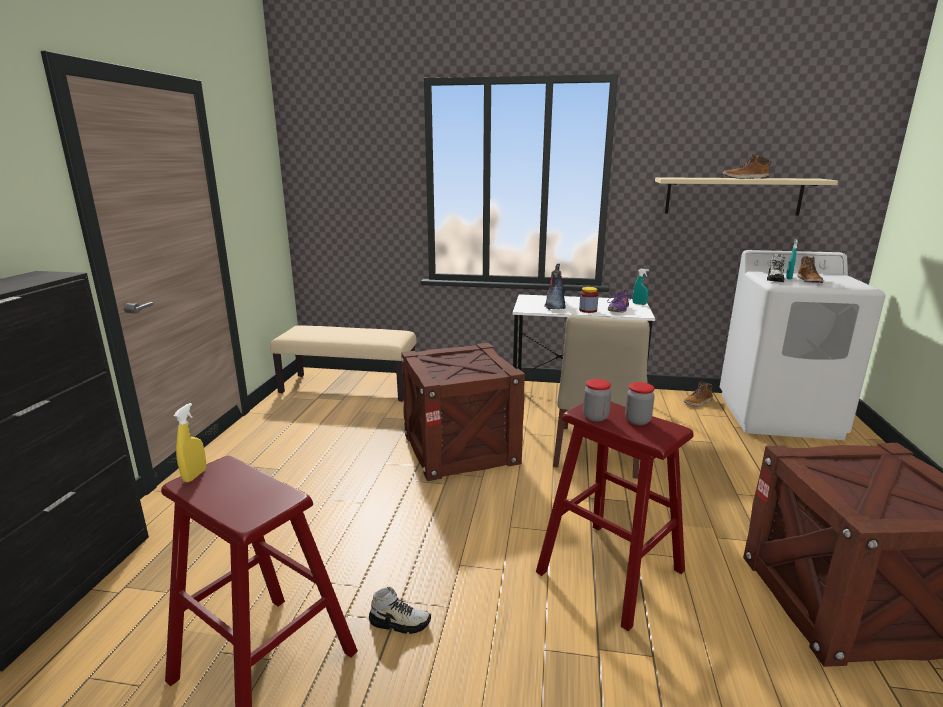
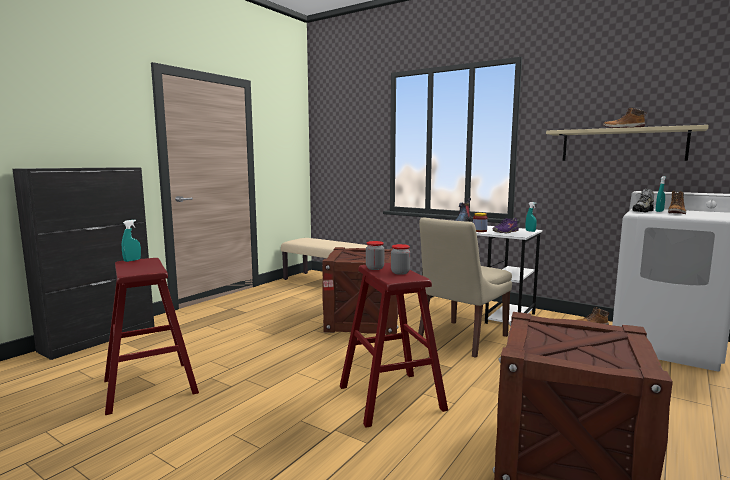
camera: 25 degrees right, 10 degrees down
(195, 475) = (132, 260): yellow spray bottle -> turquoise spray bottle
(400, 622) = (233, 387): shoe -> none

